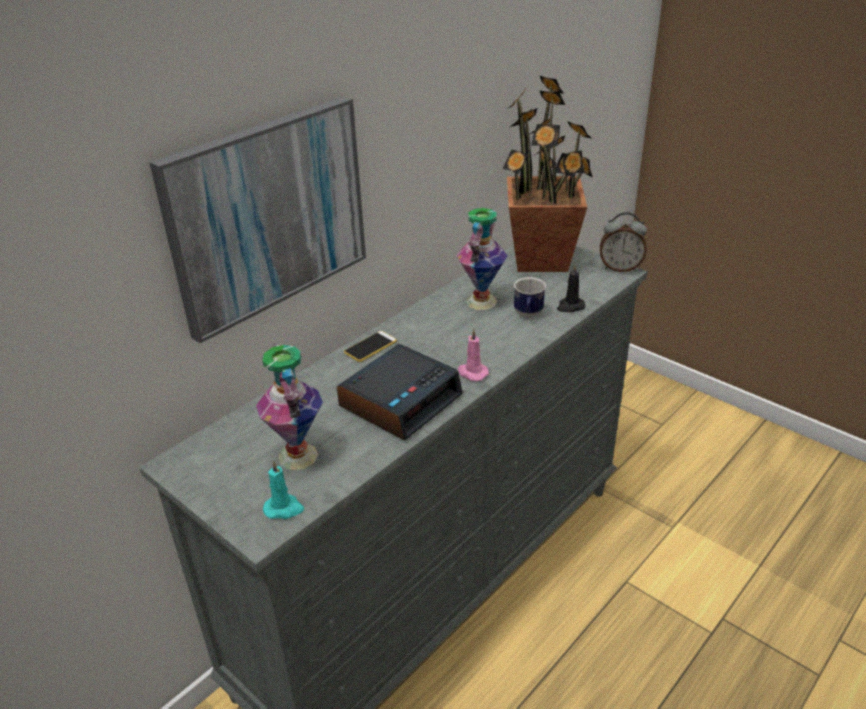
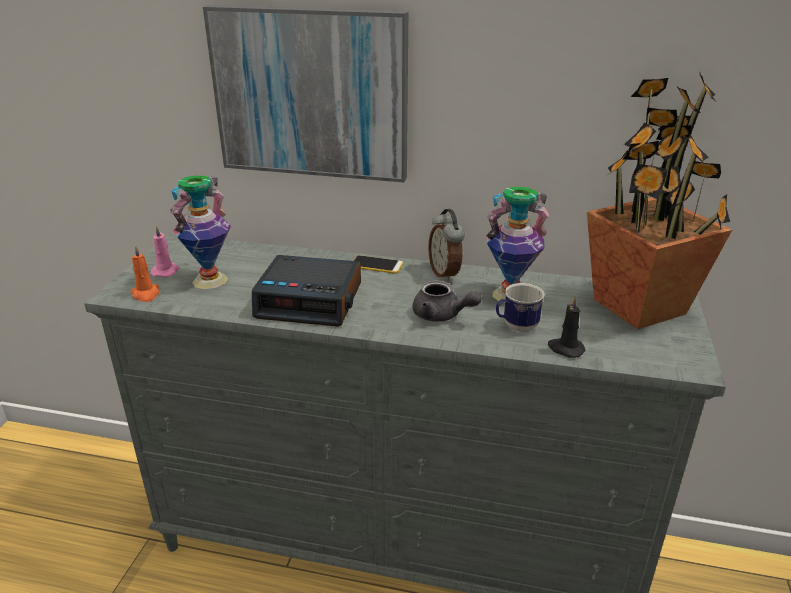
camera: 60 degrees right, 5 degrees down
(284, 508) = (146, 294): turquoise candle -> orange candle
(472, 373) = (382, 323): pink candle -> pink candle (166, 271)
(485, 341) = (442, 316): none -> grey teapot
(620, 268) = (699, 363): alarm clock -> alarm clock (445, 273)

